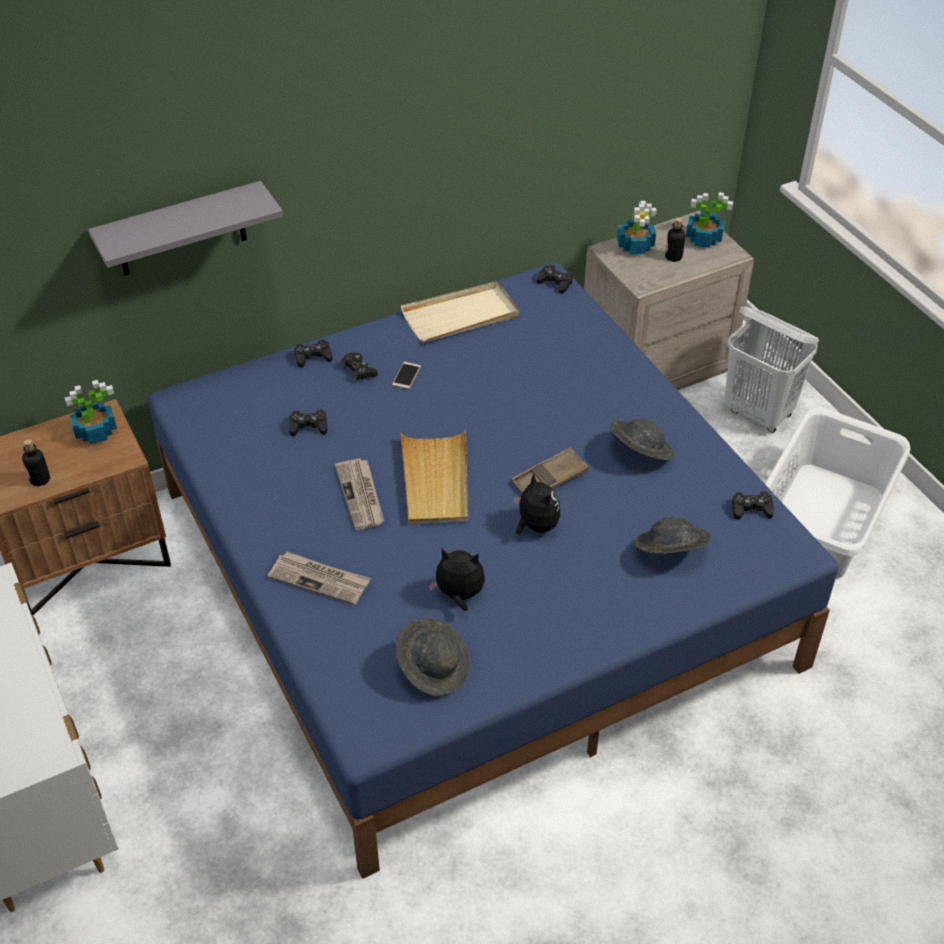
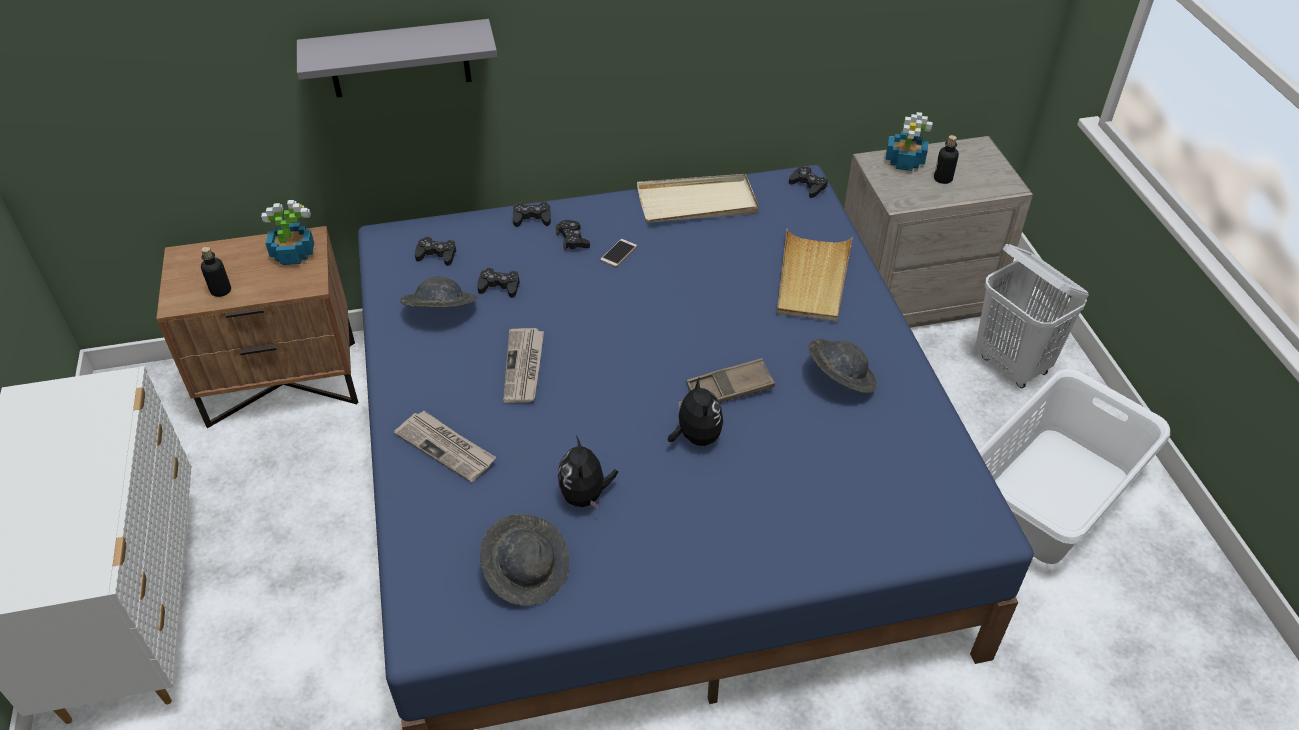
camera: 15 degrees right, 0 degrees up
(435, 481) = (607, 367): beige tray -> beige tray (812, 279)
(459, 595) = (585, 496): plush toy -> plush toy turned 120 degrees counterclockwise
(669, 552) = (836, 496): grey hat -> grey hat (440, 312)
(703, 239) = (982, 165): potted plant -> none
(751, 509) = (947, 467): black game controller -> black game controller (437, 255)

